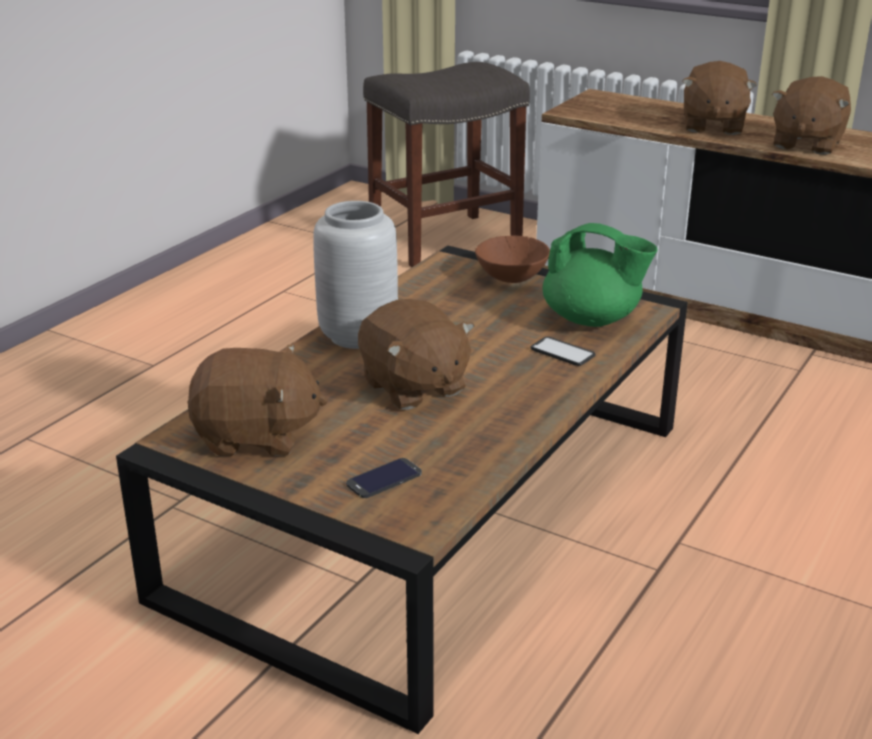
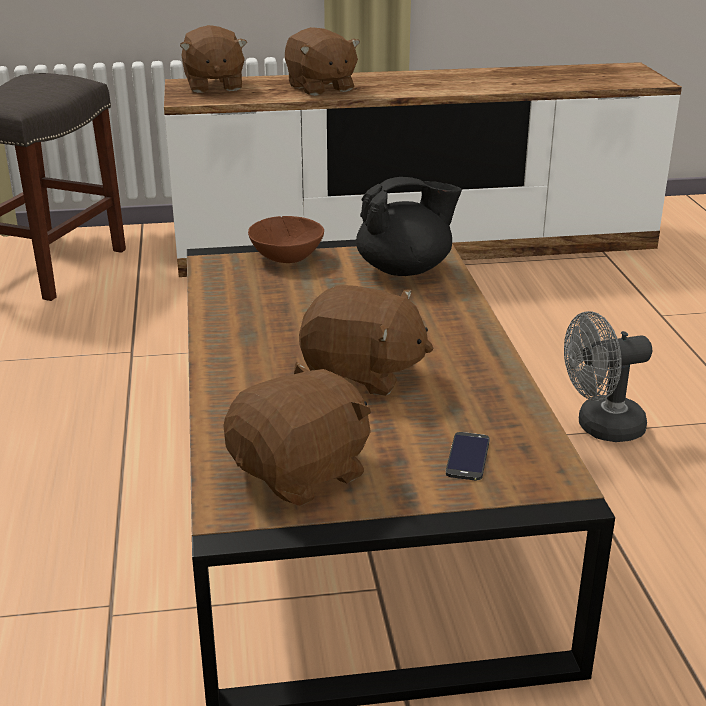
camera: 40 degrees left, 0 degrees up
(356, 336) = (239, 351): grey vase -> none
(562, 352) = (427, 302): phone -> none
(592, 319) = (405, 269): green teapot -> black teapot
(733, 556) = (600, 428): none -> grey fan
(806, 144) = (410, 87): brown plush toy -> brown plush toy (213, 86)

